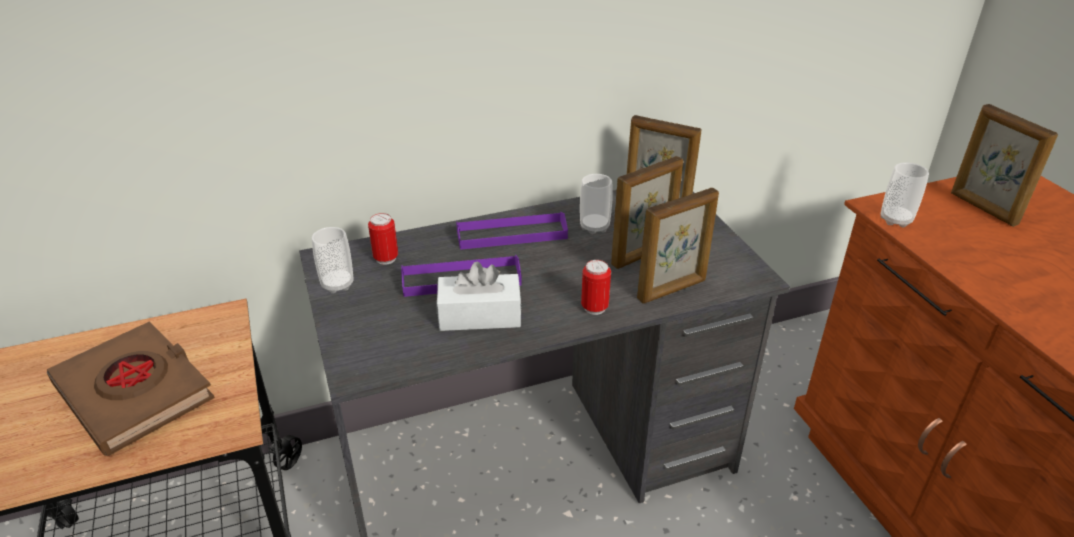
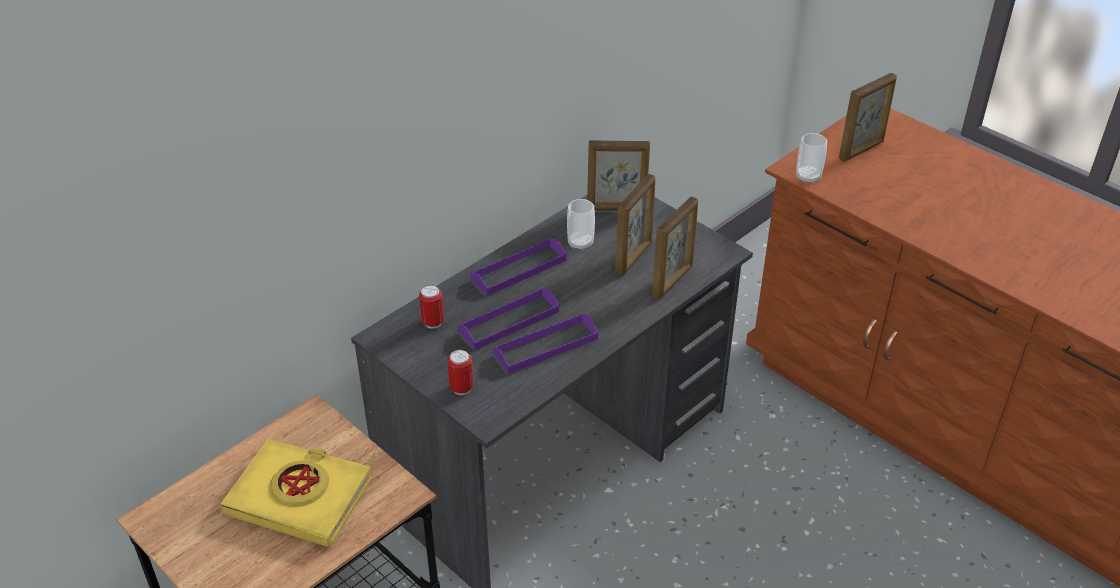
camera: 25 degrees left, 5 degrees up
(135, 392) = (300, 497): brown book -> yellow book
(337, 284) = (412, 357): cup -> none
(479, 315) = (546, 346): white tissue box -> purple tray
(594, 308) = (626, 313): can -> can (461, 388)
(983, 209) = (861, 150): picture frame -> picture frame turned 75 degrees counterclockwise

